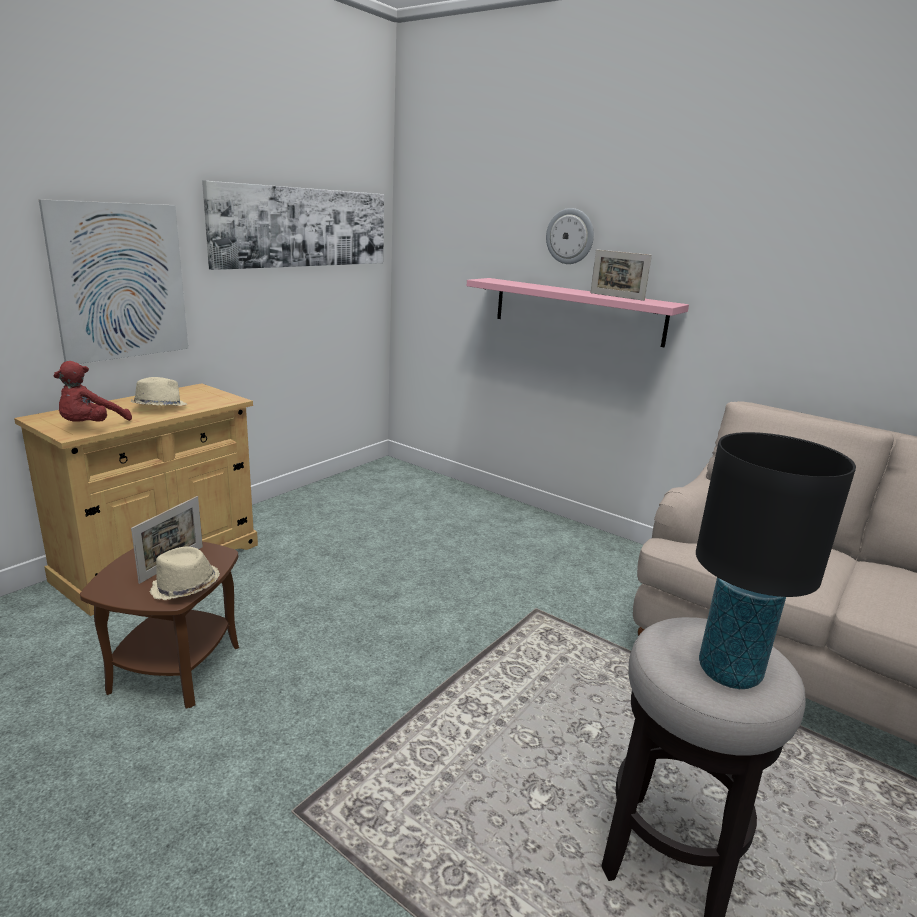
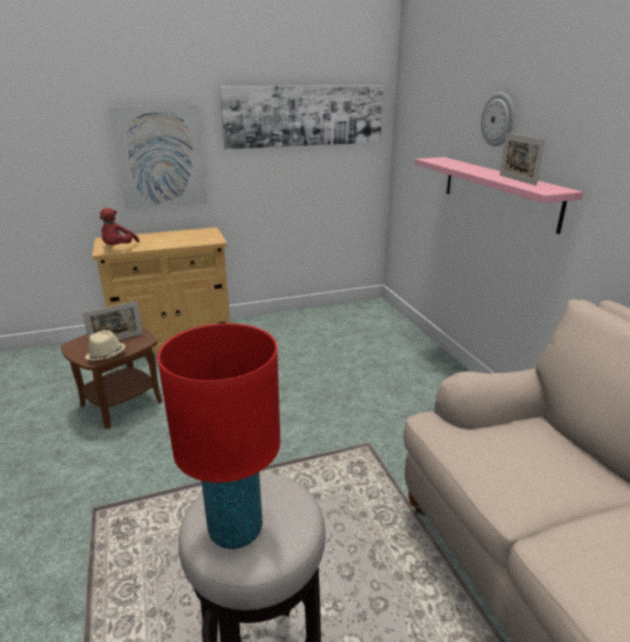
camera: 35 degrees right, 5 degrees up
(91, 427) = (118, 248): red plush toy -> red plush toy turned 45 degrees counterclockwise
(159, 407) = (168, 240): beige hat -> none
(729, 672) = (236, 530): black table lamp -> red table lamp

